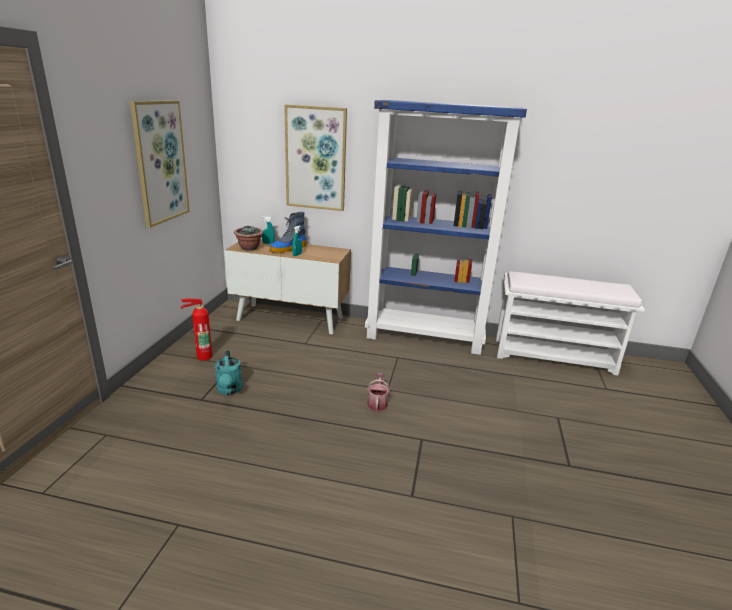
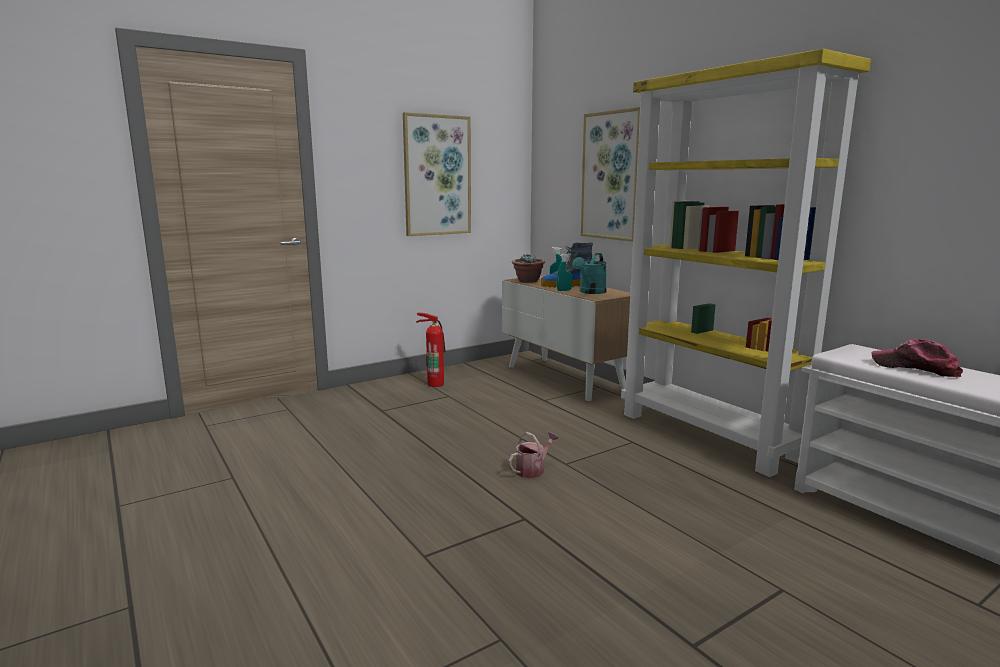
camera: 45 degrees right, 10 degrees down
(229, 390) = (413, 412): turquoise watering can -> turquoise watering can (590, 292)
(425, 337) = (709, 436): blue bookcase -> yellow bookcase
(555, 283) = (915, 368): none -> cap

